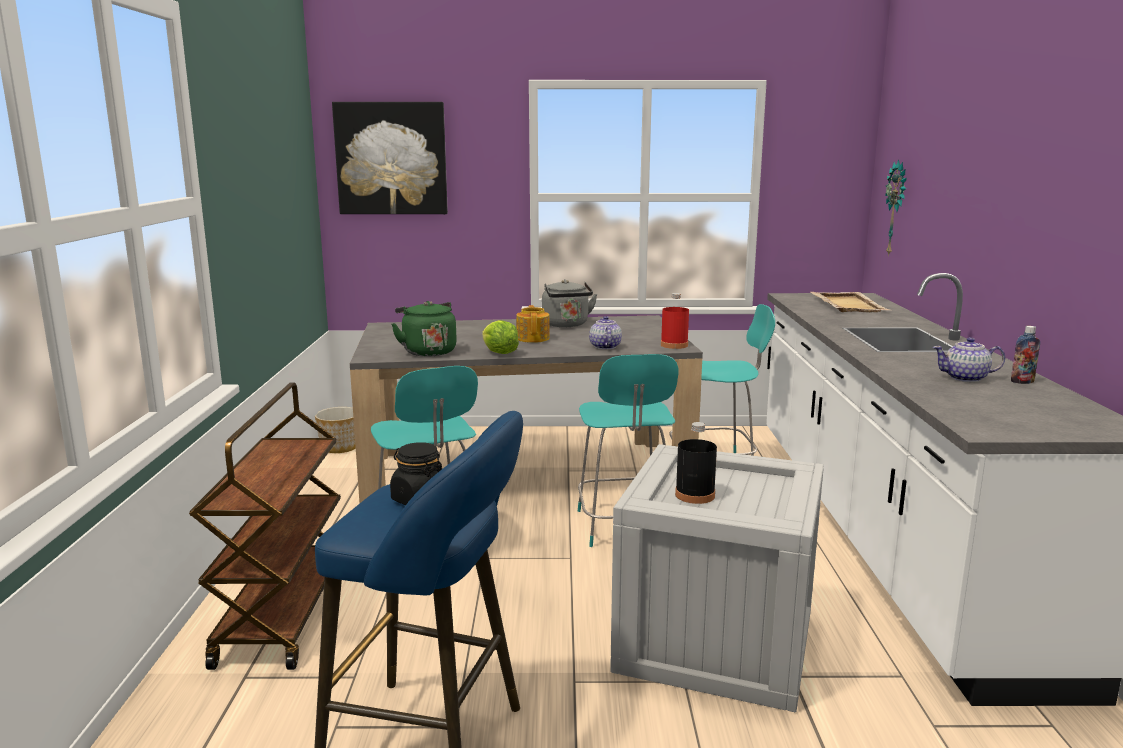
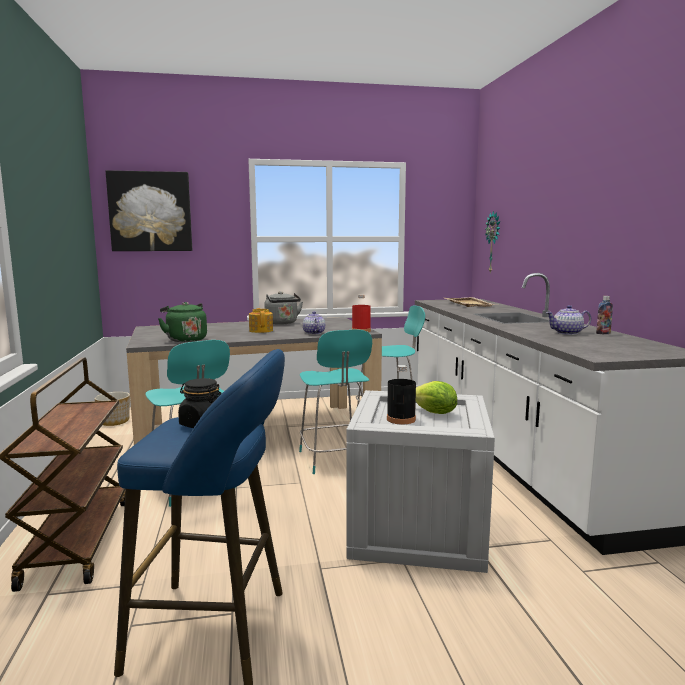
camera: 10 degrees left, 5 degrees down
(499, 353) = (239, 339): lettuce -> lettuce (434, 413)

